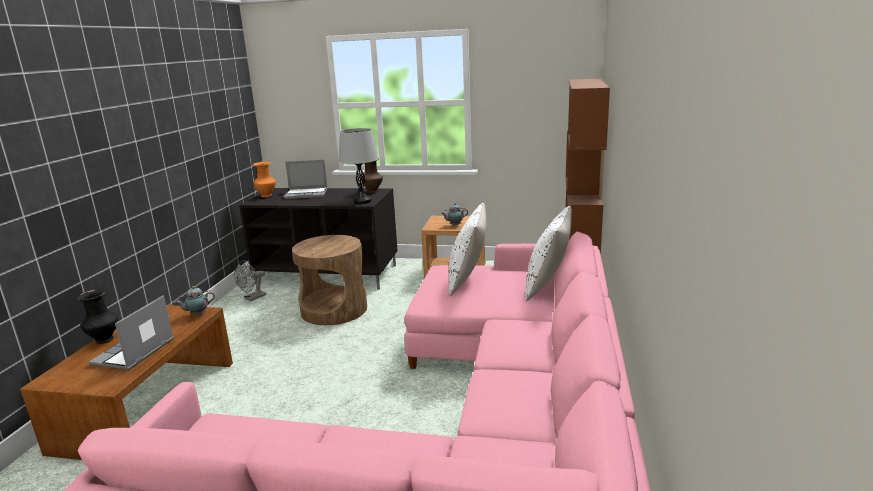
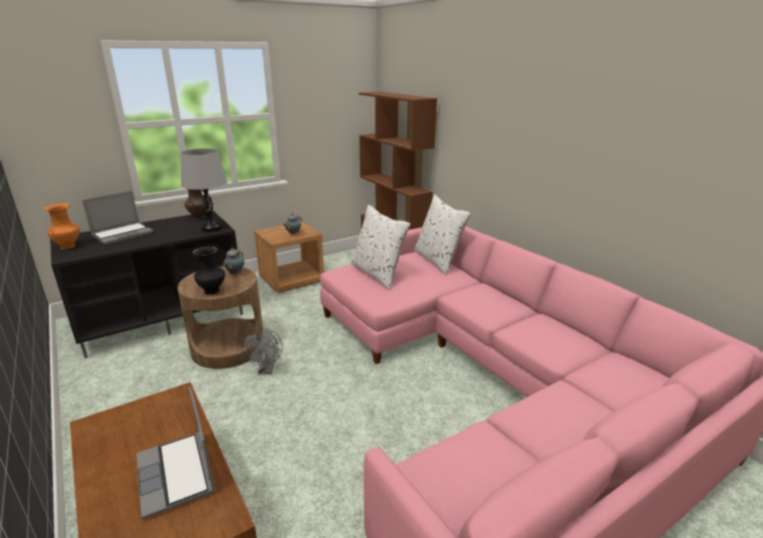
camera: 45 degrees left, 5 degrees up
(104, 340) = (97, 488): black vase -> black vase (212, 291)
(197, 315) = (175, 401): teapot -> teapot (234, 274)
(252, 298) = (107, 373): grey fan -> grey fan (266, 370)

